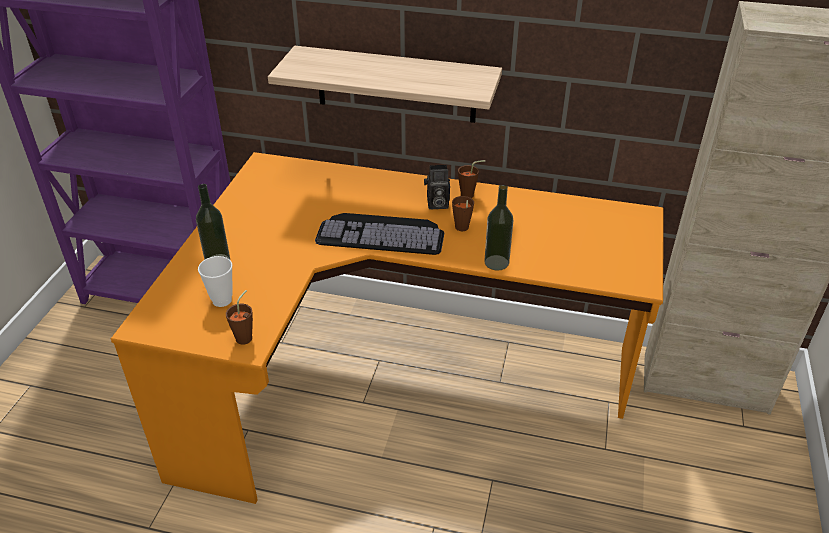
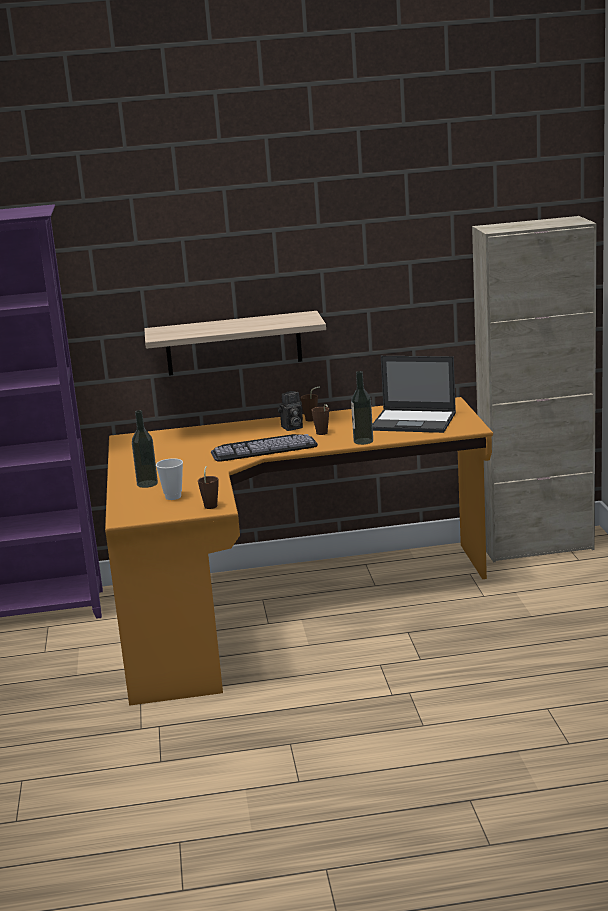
camera: 20 degrees left, 20 degrees down
(579, 242) = (414, 421): none -> laptop

